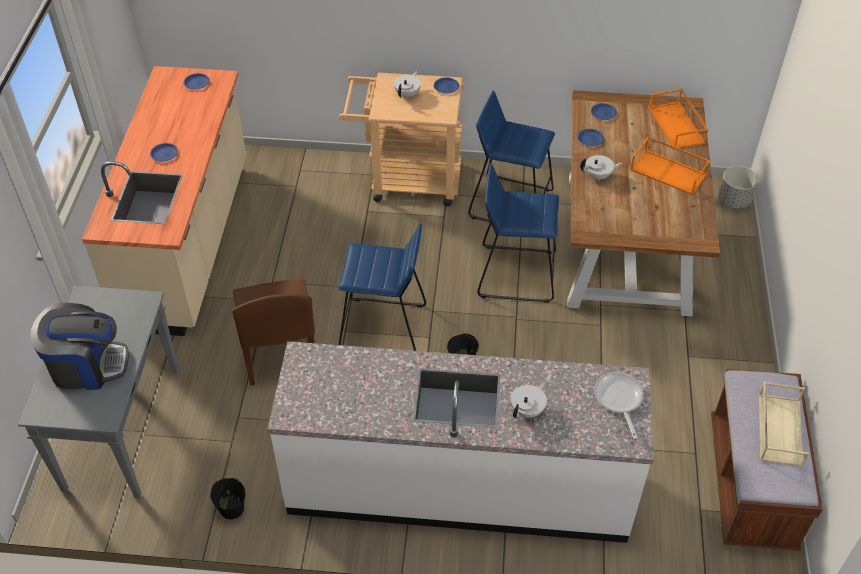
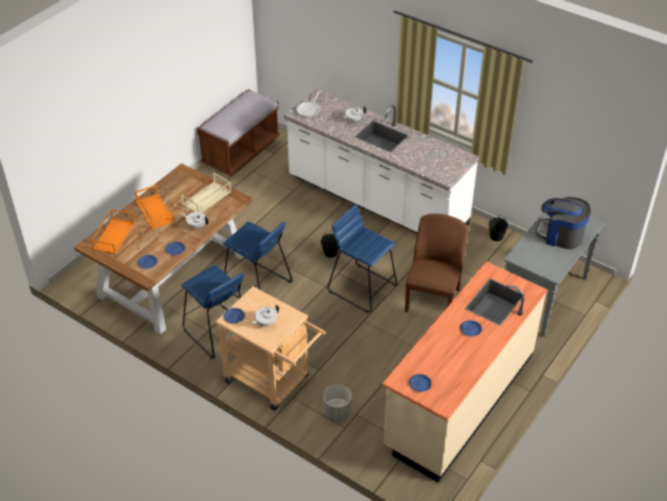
camera: 150 degrees left, 5 degrees down
(733, 200) = (80, 272): grey planter -> grey planter (337, 412)
(779, 428) = (234, 112): beige tray -> beige tray (206, 198)

